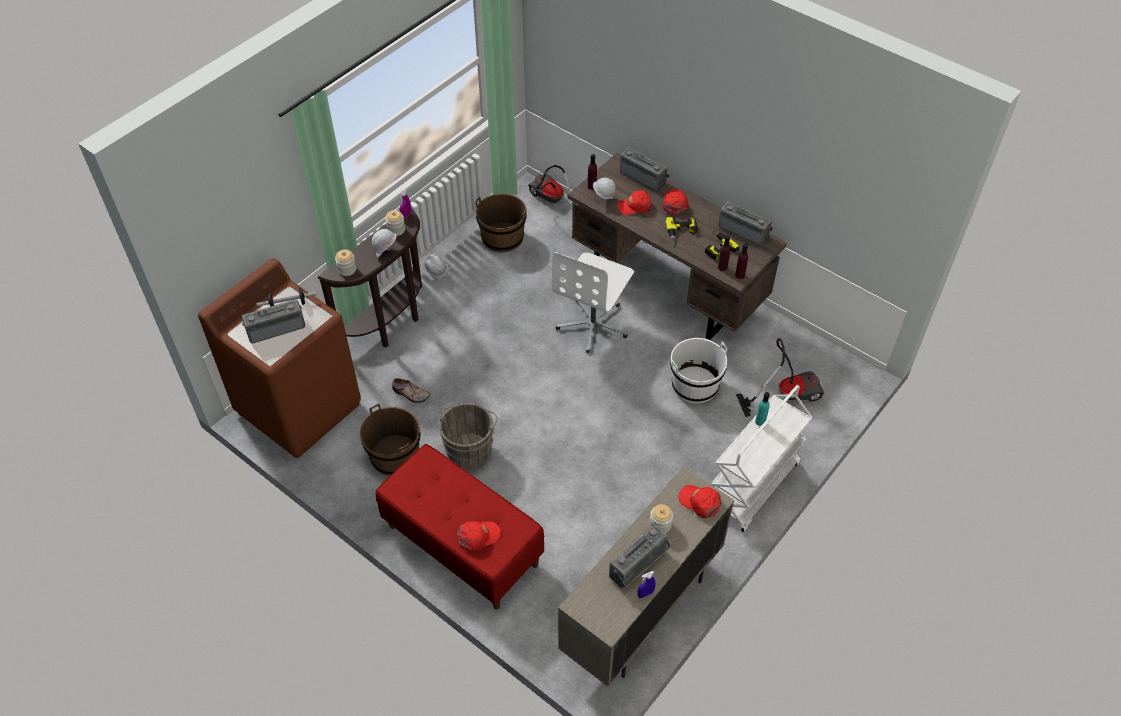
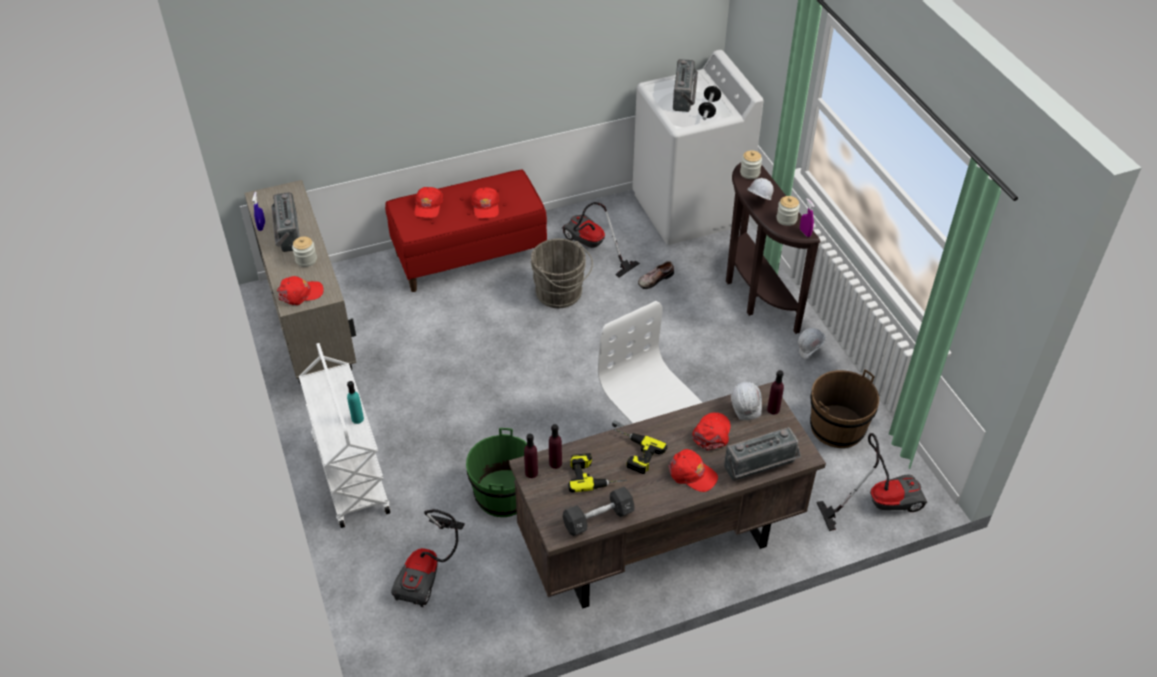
camera: 120 degrees right, 5 degrees down
(299, 407) = (689, 209): brown washing machine -> white washing machine
(395, 456) = (591, 247): brown bucket -> vacuum cleaner
(451, 489) = (486, 207): none -> red cap
(695, 385) = (503, 494): white bucket -> green bucket
(744, 230) = (598, 518): radio -> black dumbbell

